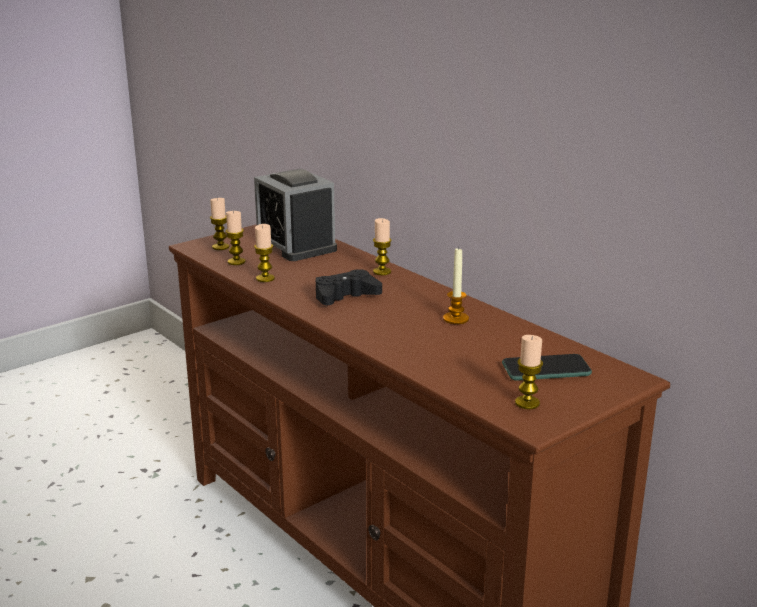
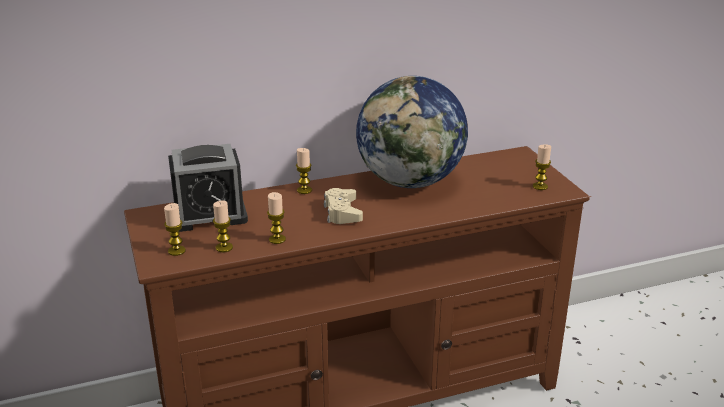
camera: 70 degrees left, 5 degrees up
(345, 296) = (342, 212): black game controller -> beige game controller
(455, 319) = (411, 182): candle -> globe
(546, 369) = (499, 172): phone -> none

